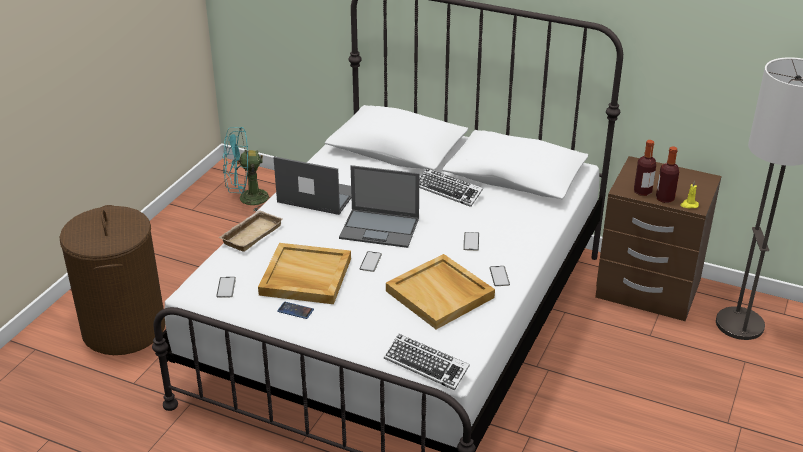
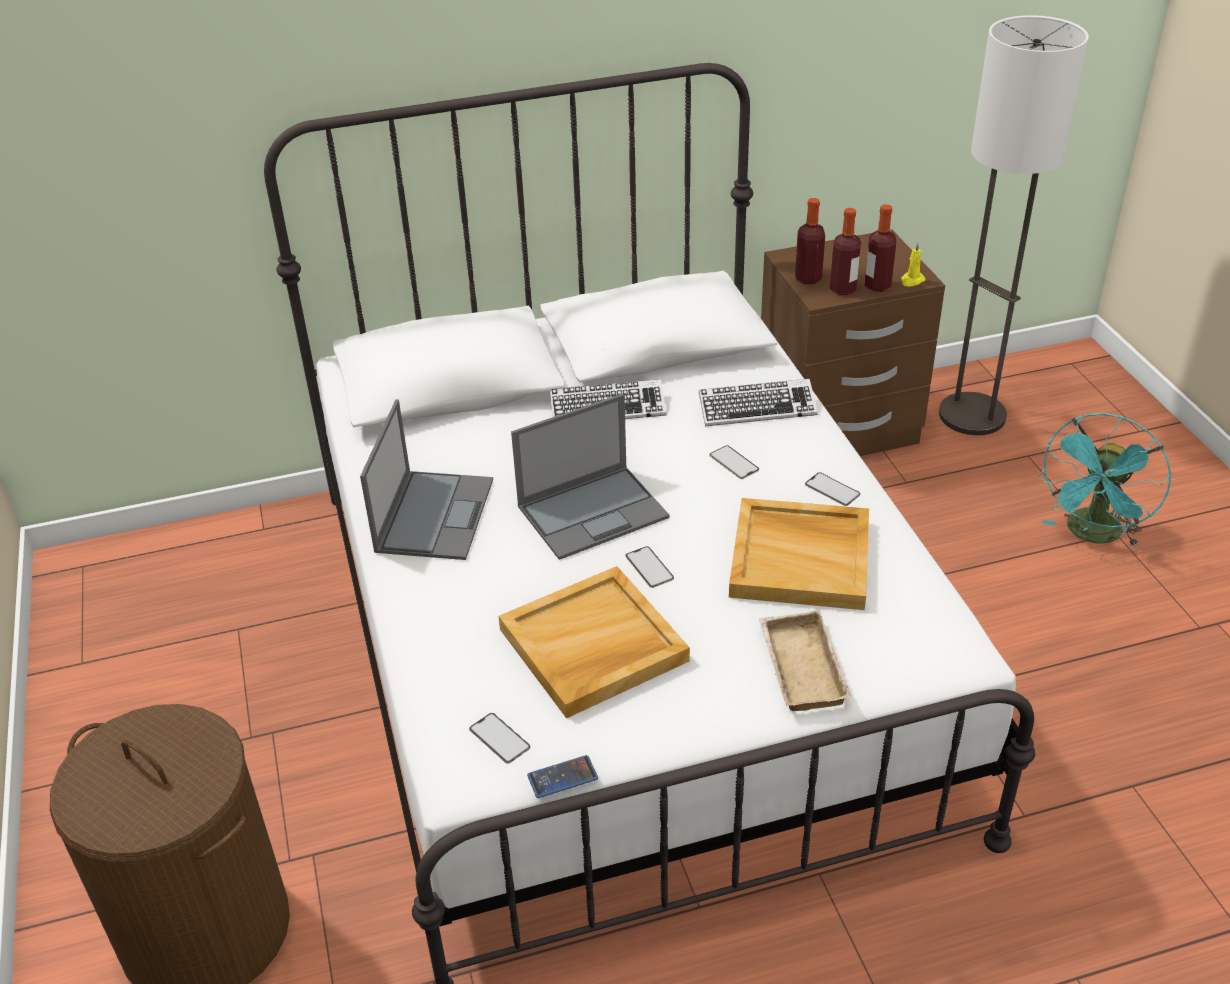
camera: 40 degrees left, 5 degrees up
(247, 199) = (160, 596): turquoise fan -> turquoise fan (1092, 535)
(251, 234) = (417, 630): beige tray -> beige tray (798, 667)
(295, 310) = (652, 706): phone -> phone (562, 777)
(316, 196) = (434, 514): laptop -> laptop turned 120 degrees clockwise
(426, 365) = (928, 668): keyboard -> keyboard (757, 409)
(631, 178) = (808, 278): none -> bottle

